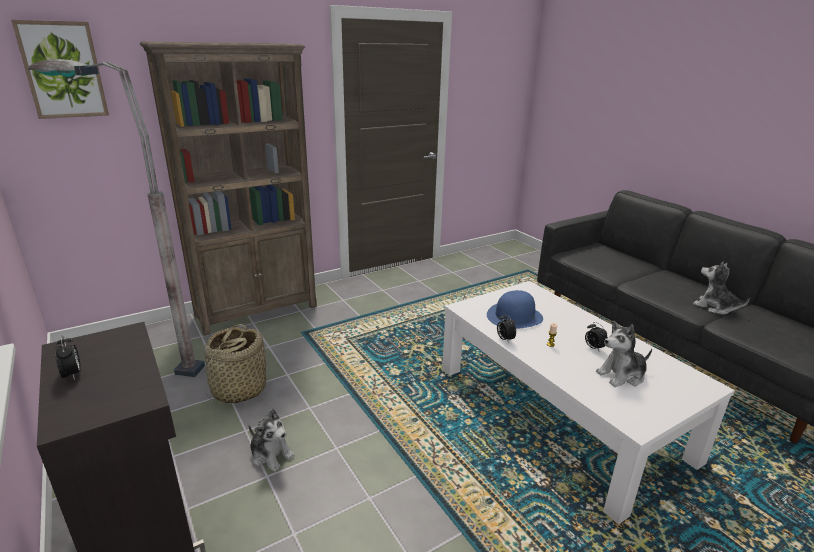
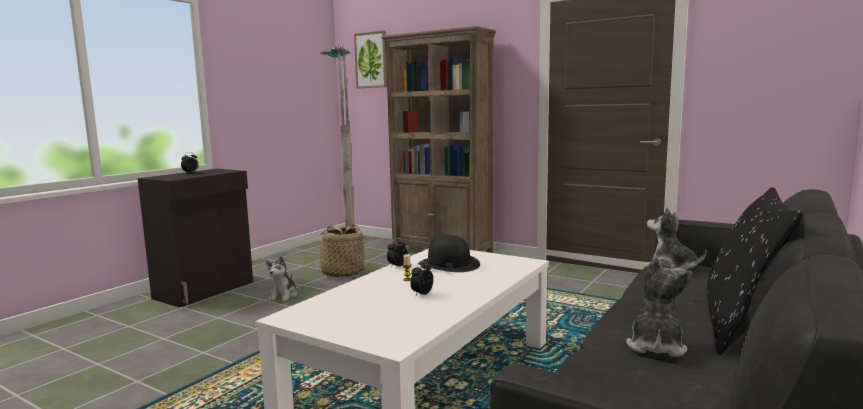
camera: 65 degrees right, 15 degrees down
(514, 316) = (448, 264): blue hat -> black hat
(622, 375) = (375, 308): plush toy -> plush toy (671, 268)
(690, 280) = (742, 329): none -> black pillow

